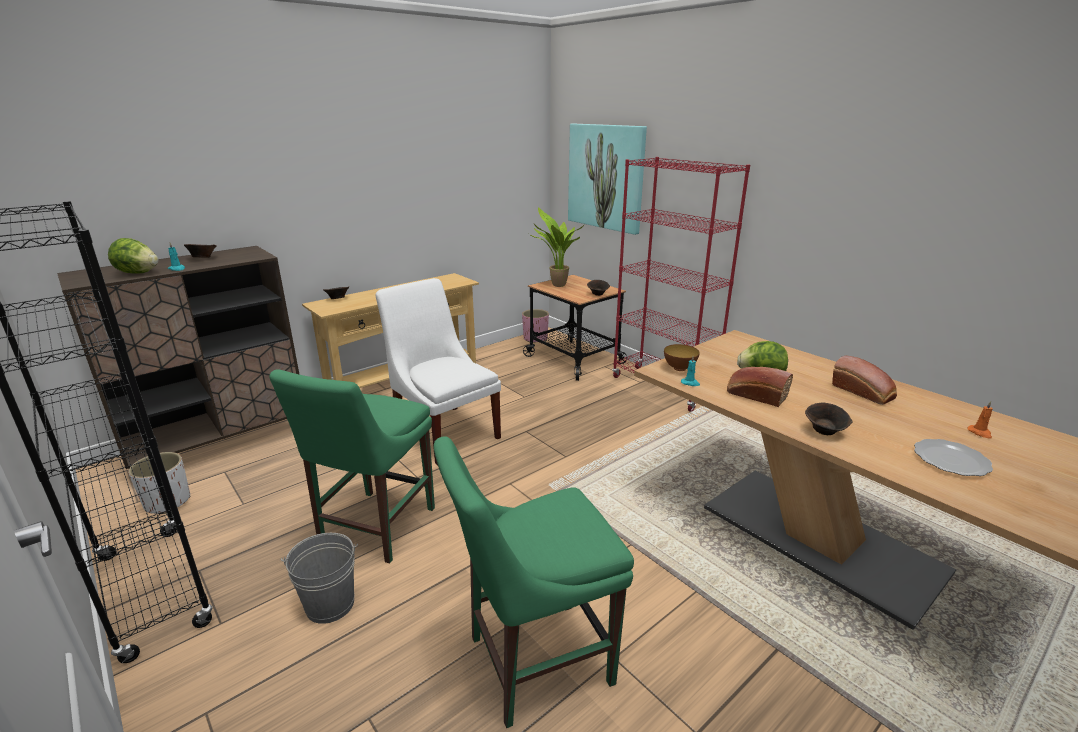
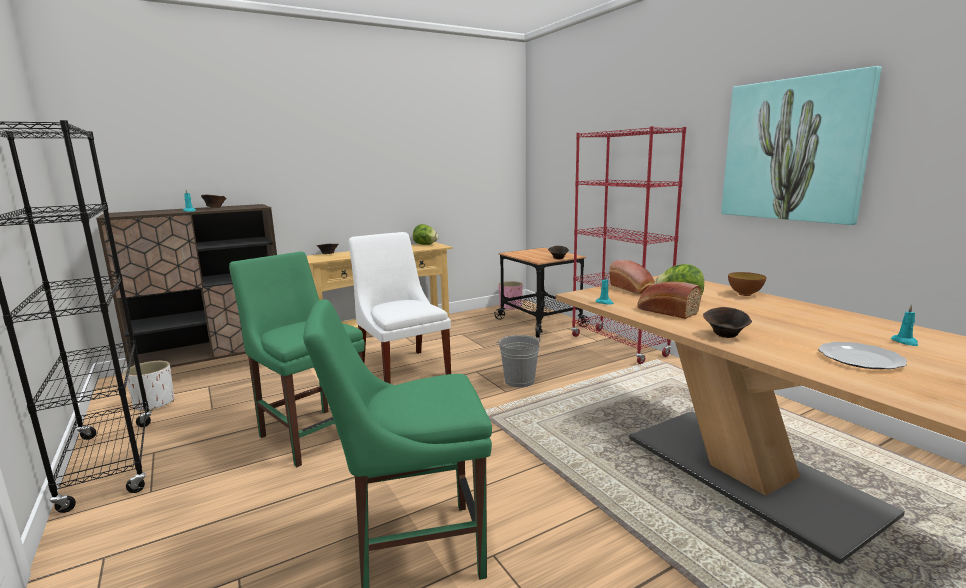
camera: 10 degrees right, 10 degrees down
(137, 273) = (159, 212): lettuce -> lettuce (425, 244)
(330, 604) = (247, 486): grey bucket -> grey bucket (519, 381)
(374, 528) = (311, 433): green chair -> green chair turned 105 degrees clockwise
(556, 285) = (524, 253): potted plant -> none
(606, 177) = (569, 158): picture -> picture (793, 150)
(679, 368) = (600, 294): bowl -> bowl (744, 294)
(864, 392) = (784, 312): bread -> bread (633, 289)
(980, 433) = (905, 342): orange candle -> turquoise candle

